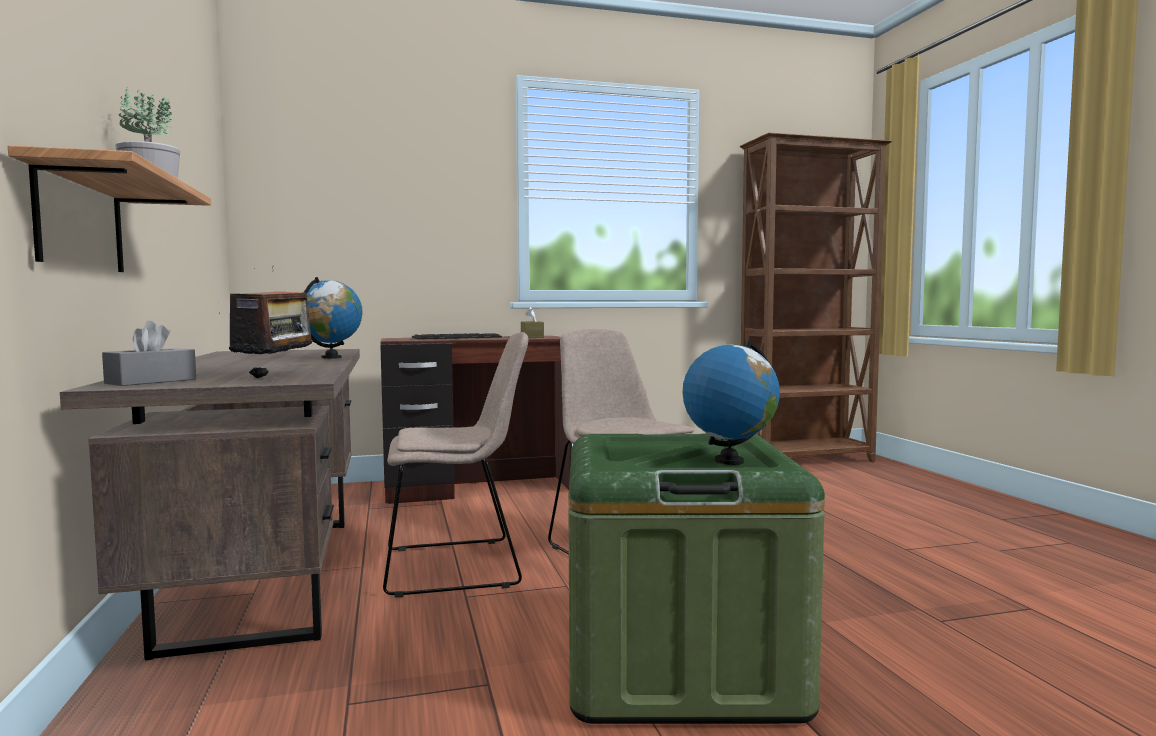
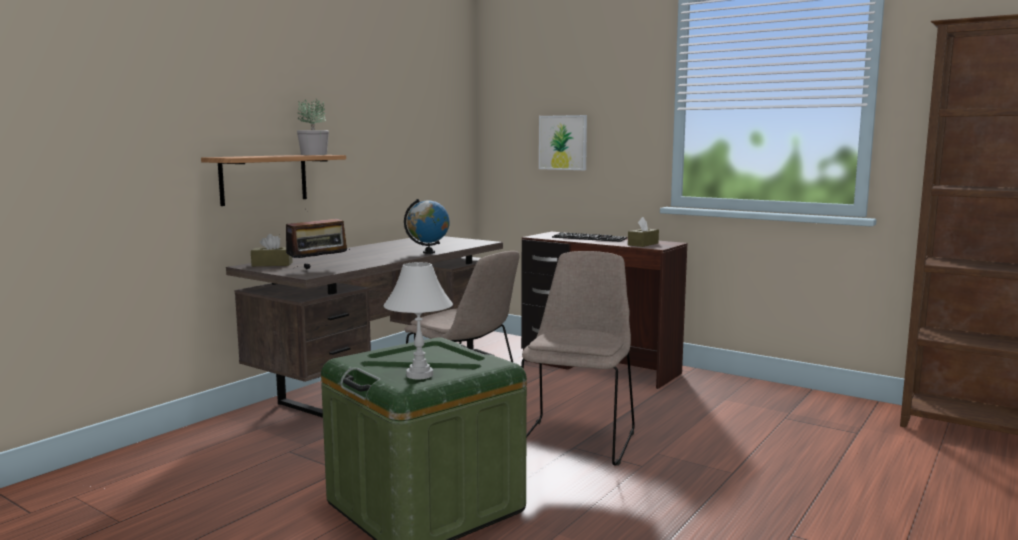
camera: 50 degrees right, 5 degrees up
(151, 381) = (272, 264): grey tissue box -> brown tissue box
(375, 230) = (563, 142): none -> picture
(729, 461) = (419, 375): globe -> white table lamp

